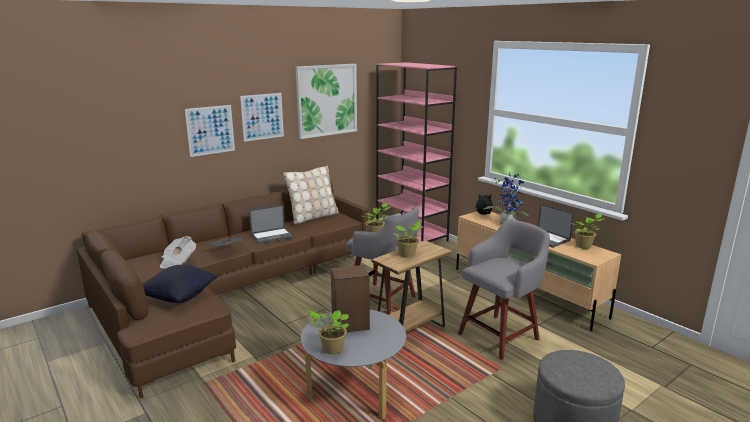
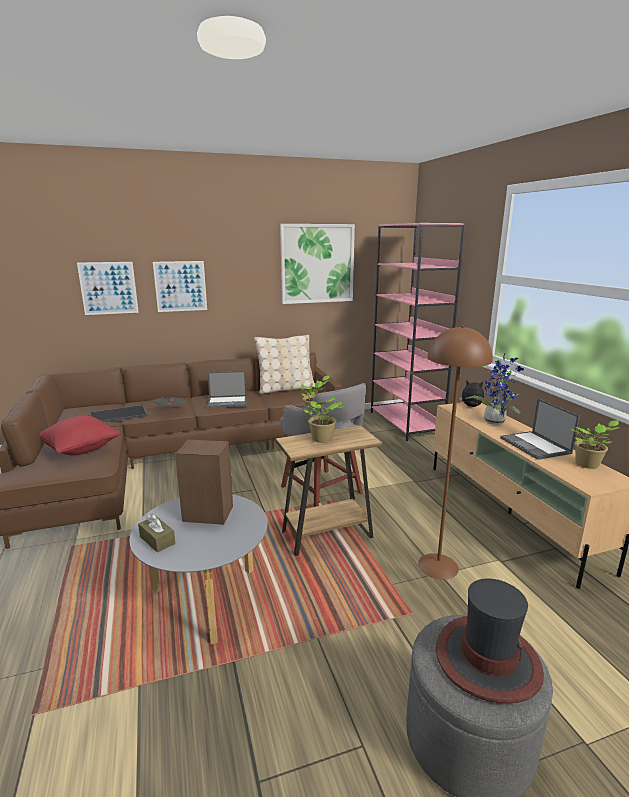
camera: 20 degrees right, 0 degrees up
(178, 262) = (117, 415): newspaper -> tray
(179, 297) = (80, 449): black pillow -> red pillow
(262, 116) = (239, 276): picture -> picture (108, 288)
(331, 349) = (157, 540): potted plant -> brown tissue box
(500, 336) = (438, 566): grey stool -> brown floor lamp
(584, 368) = (487, 659): none -> hat

